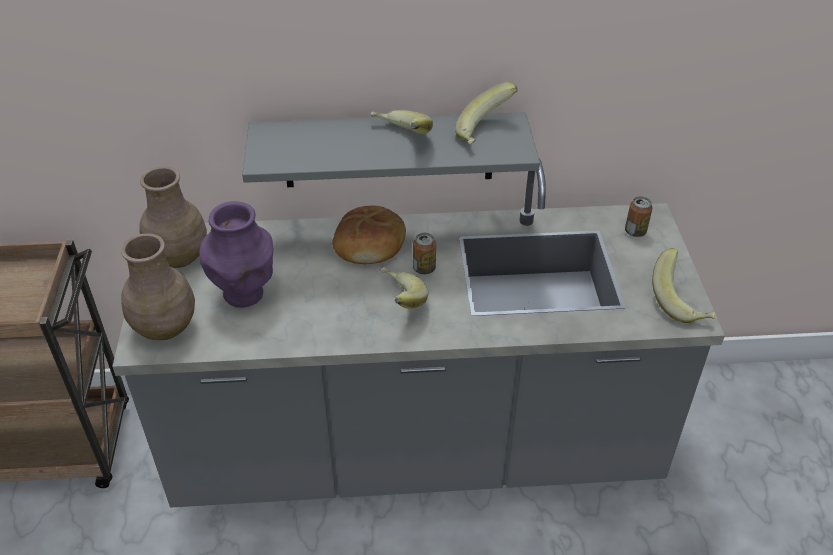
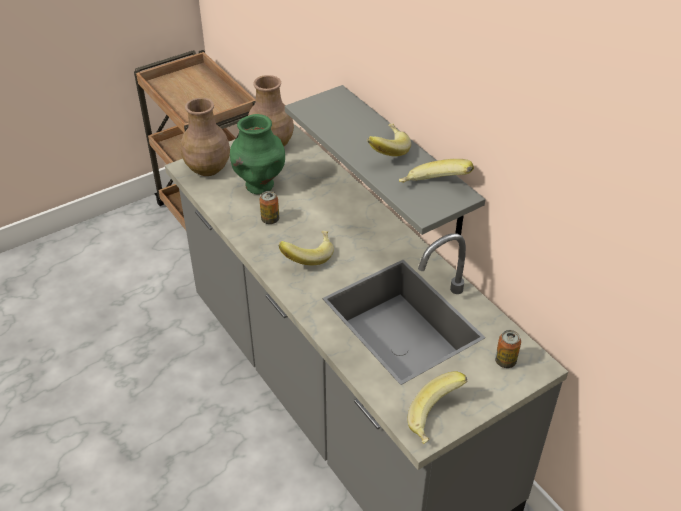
camera: 60 degrees right, 0 degrees up
(244, 294) = (259, 186): purple vase -> green vase
(370, 244) = (355, 219): bread -> none
(424, 268) = (351, 255): can -> can (270, 220)

